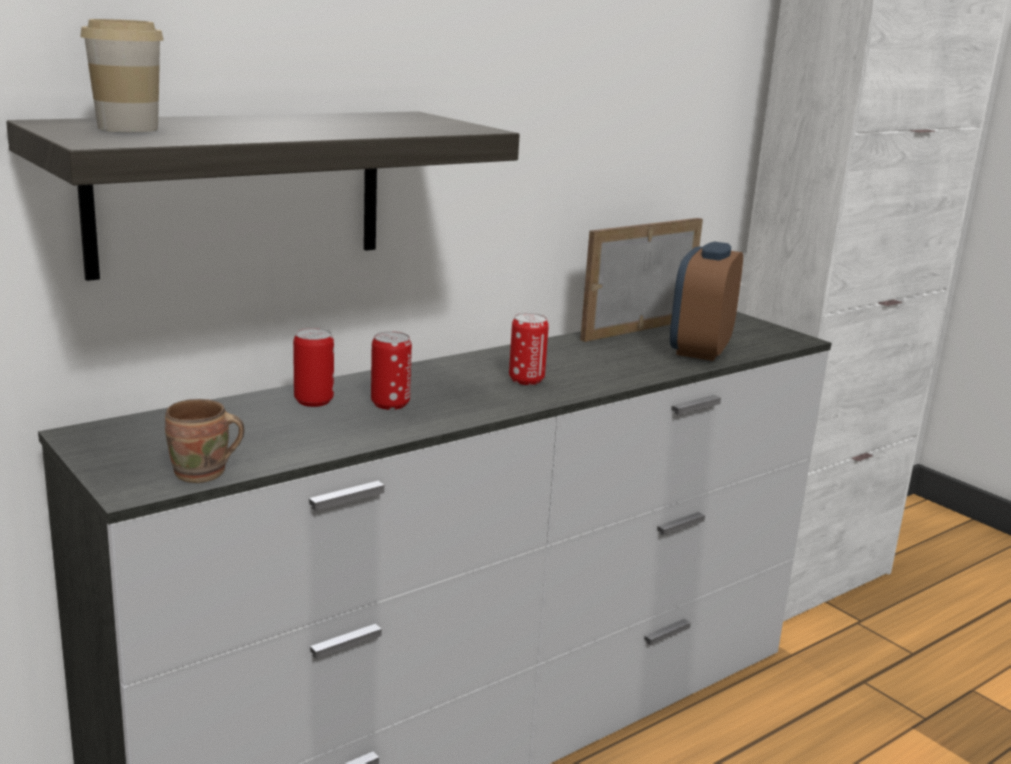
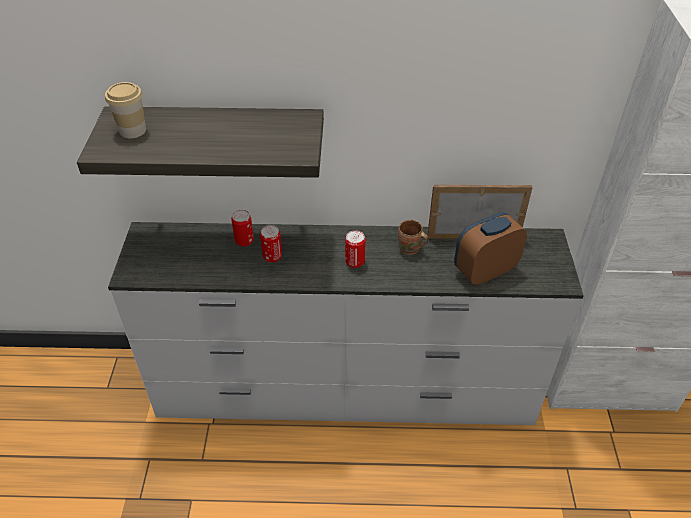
camera: 40 degrees right, 25 degrees up
(203, 475) = (156, 277): brown mug -> brown mug (410, 250)

